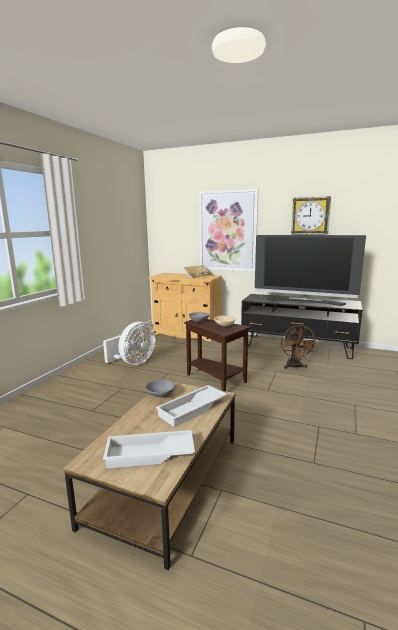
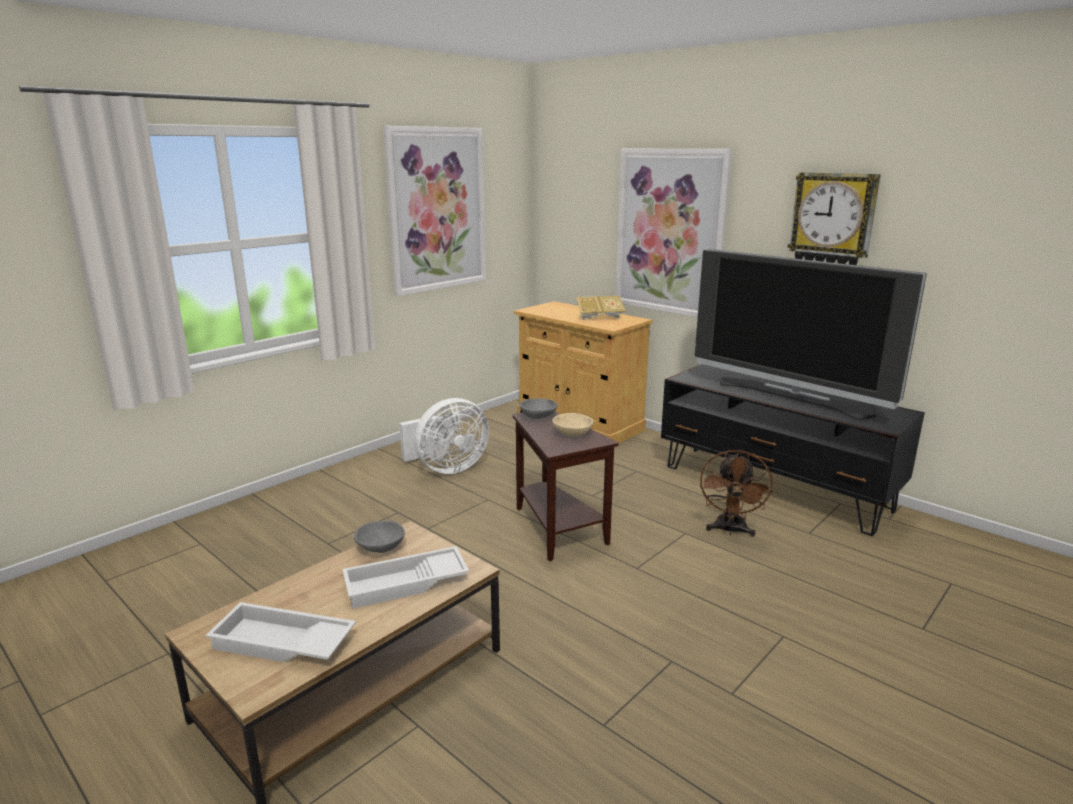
camera: 20 degrees right, 5 degrees up
(107, 222) = (437, 209): none -> picture

